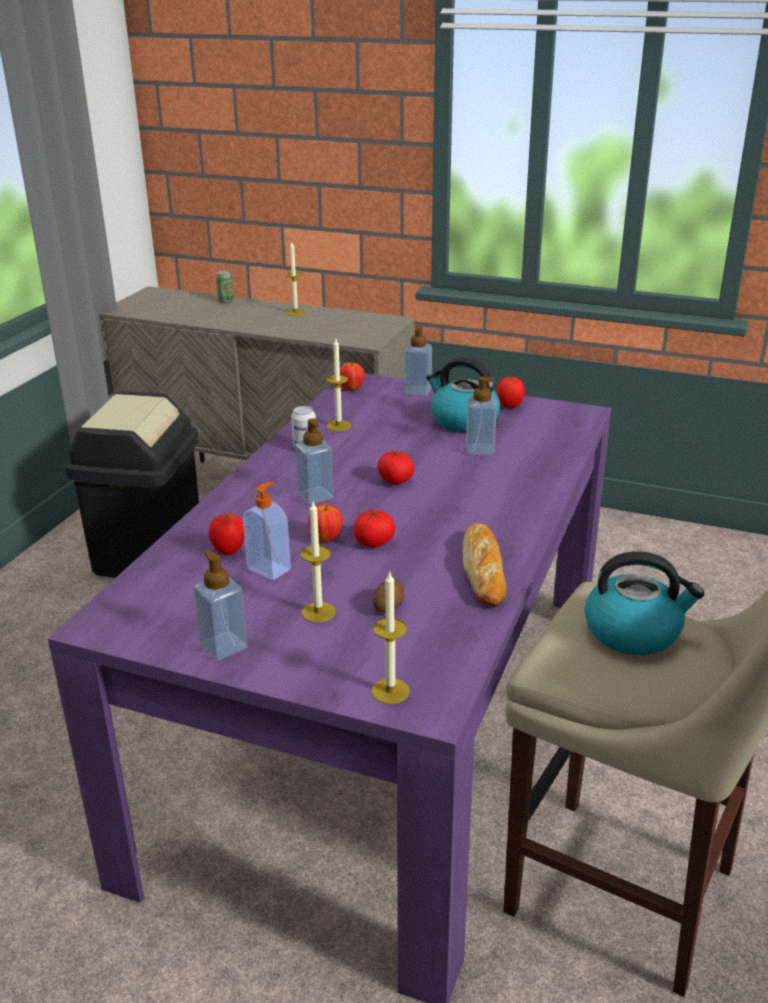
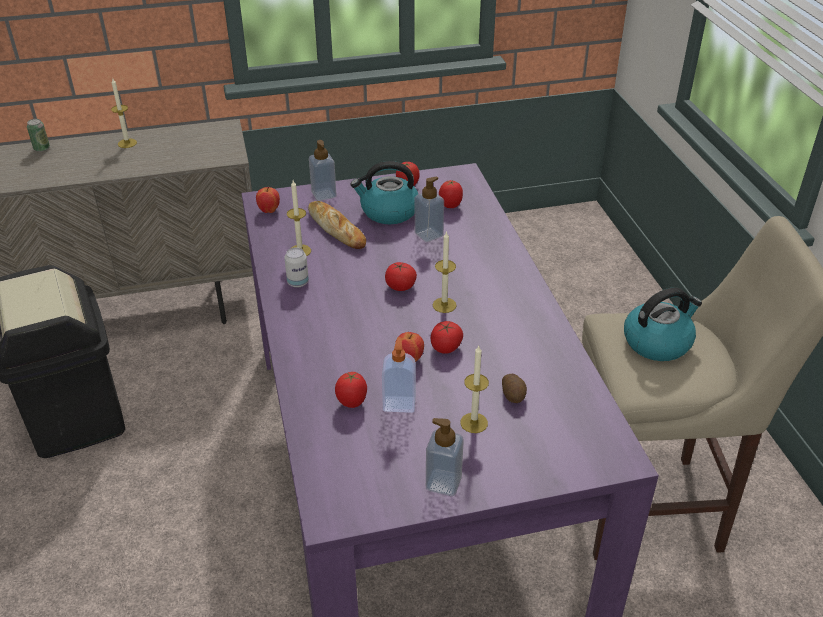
camera: 35 degrees left, 10 degrees up
(315, 496) = (358, 325): soap dispenser -> none
(390, 691) = (584, 459): candle -> candle (444, 305)
(484, 569) = (539, 337): bread -> bread (336, 229)
(534, 434) = (450, 206): none -> tomato

